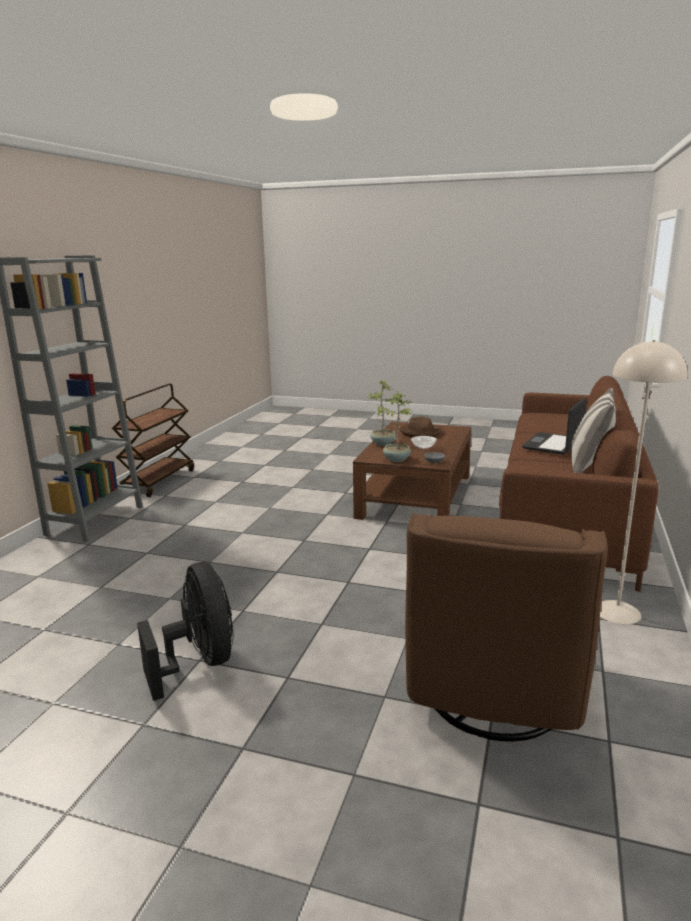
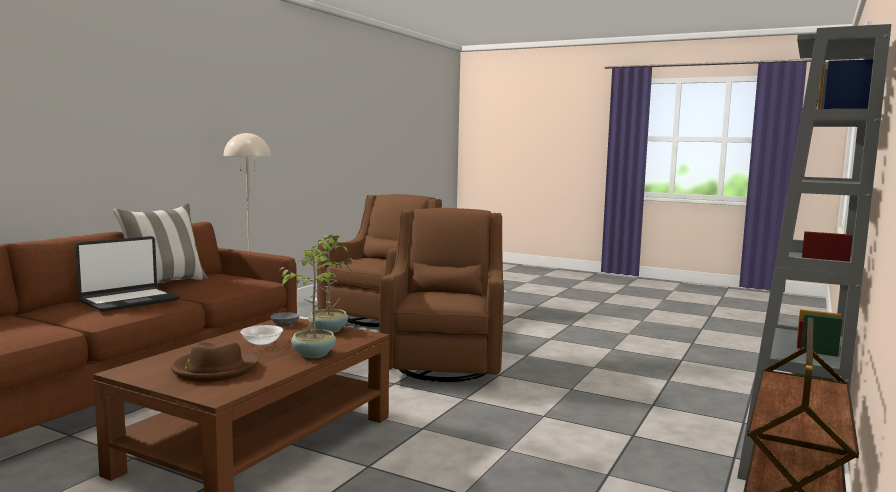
camera: 170 degrees left, 10 degrees down
(199, 662) = (550, 338): black fan -> none
(334, 579) = (444, 364): none -> brown armchair

